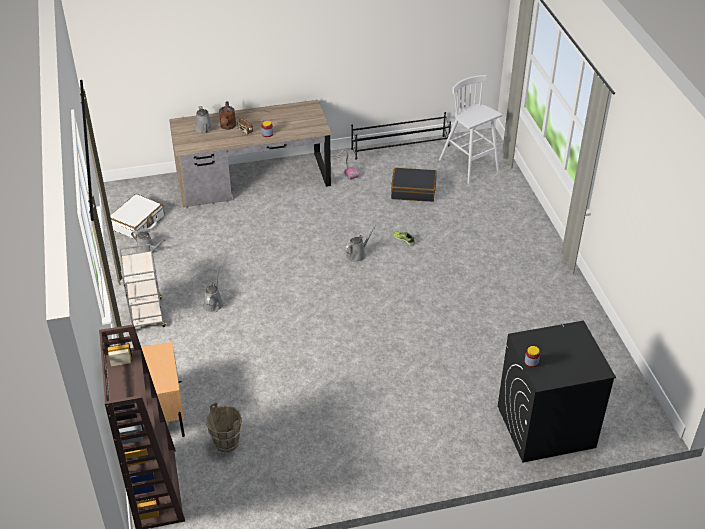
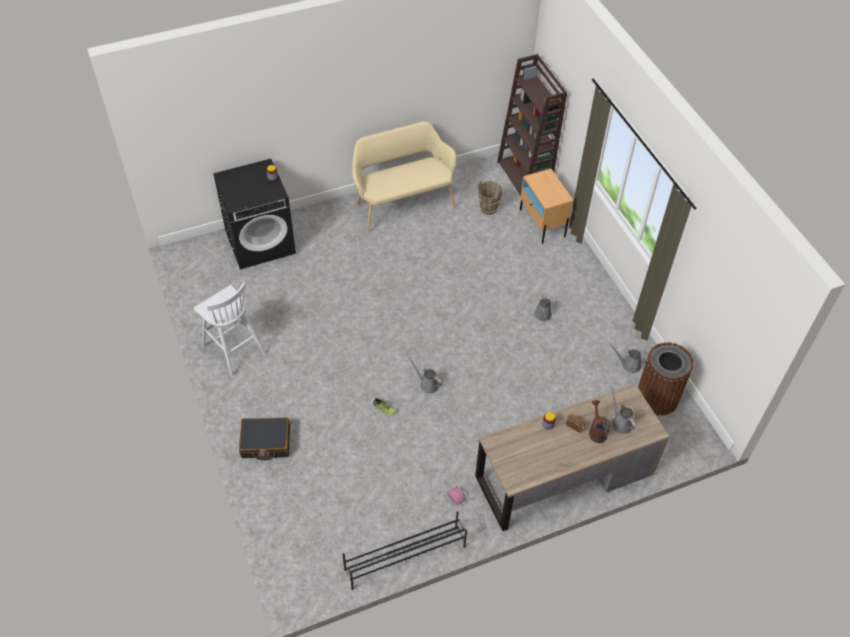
camera: 170 degrees right, 10 degrees up
(137, 223) = (657, 397): white suitcase -> brown trash can
(147, 316) = (593, 297): grey cart -> none
(345, 464) = (402, 203): none -> beige bench
(357, 254) = (427, 384): grey watering can -> grey watering can turned 90 degrees clockwise
(413, 190) = (381, 482): black suitcase -> black suitcase (265, 442)
(469, 166) = (318, 533): white stool -> white stool (233, 349)

